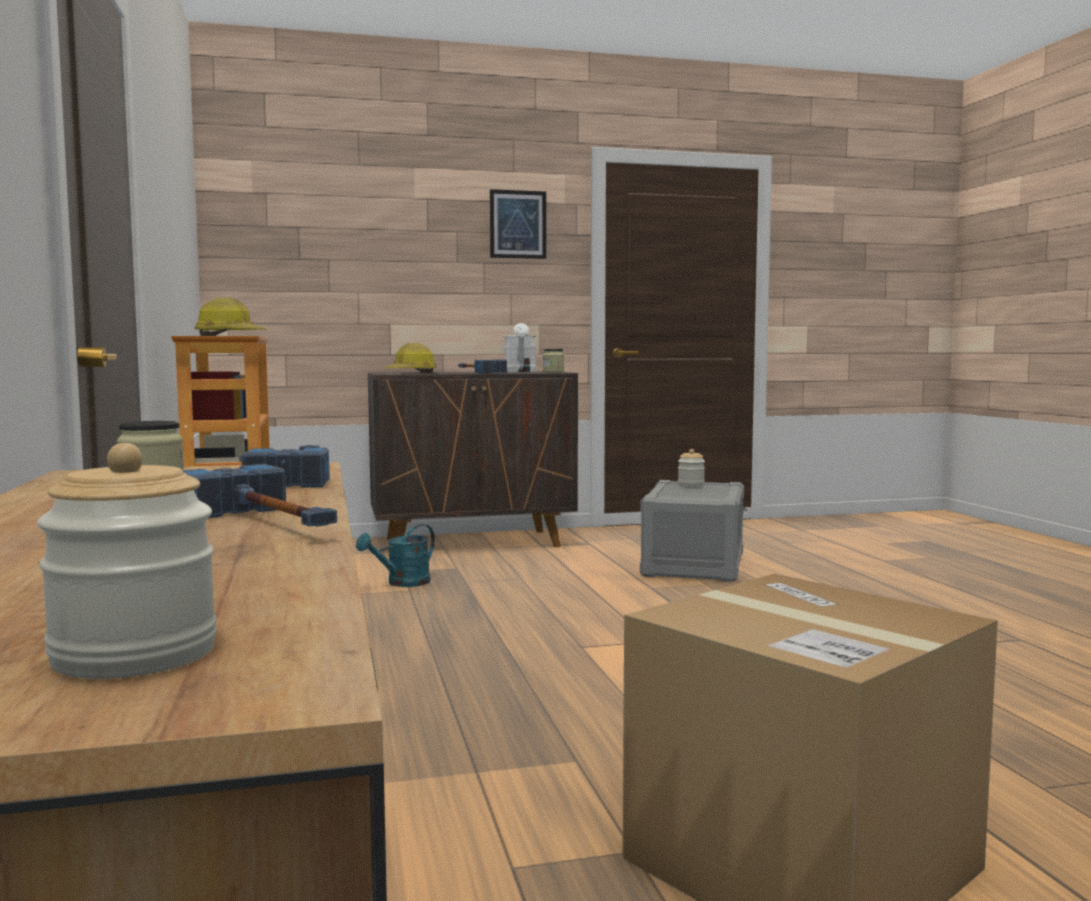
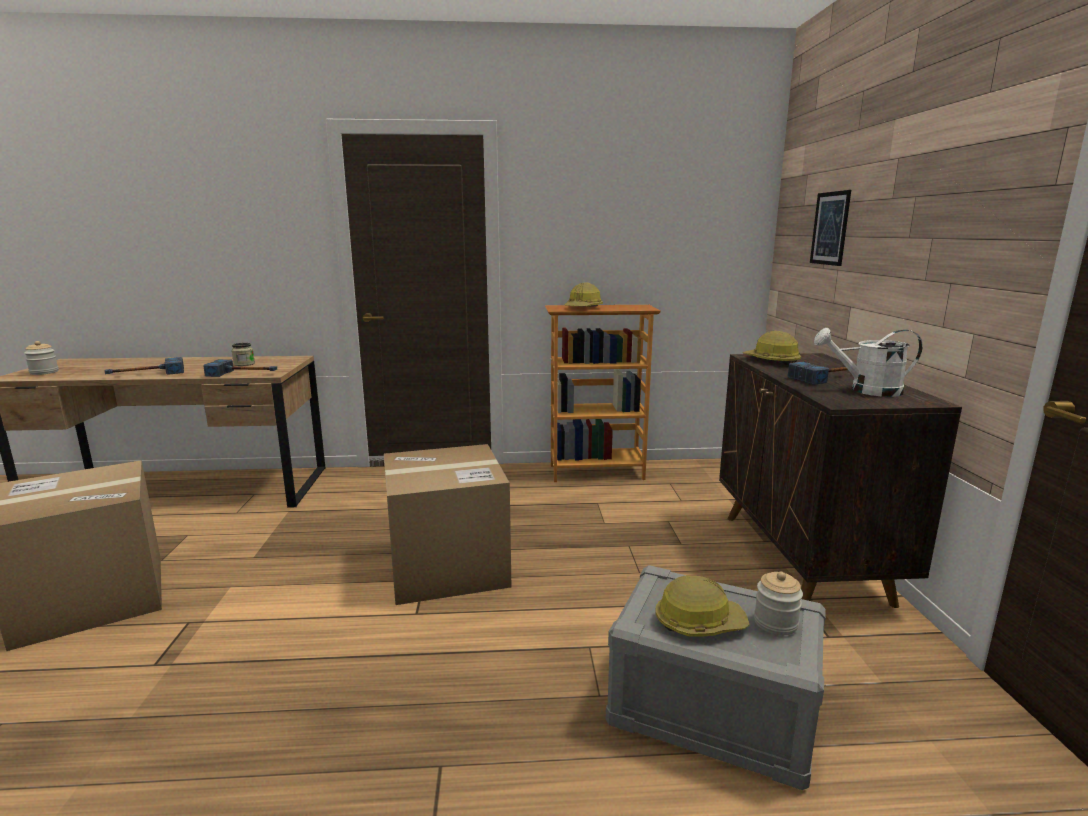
camera: 100 degrees right, 10 degrees up
(402, 583) = (625, 520): turquoise watering can -> none
(518, 224) = (973, 178): picture -> picture (830, 228)
(544, 640) = (447, 566): none -> cardboard box
(553, 372) = (856, 401): jar -> none
(707, 492) = (698, 622): none -> hard hat

